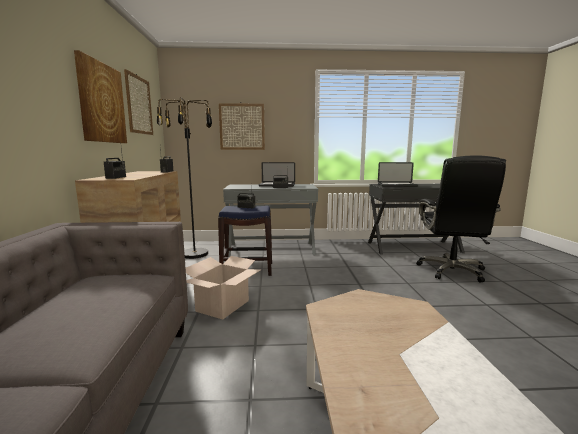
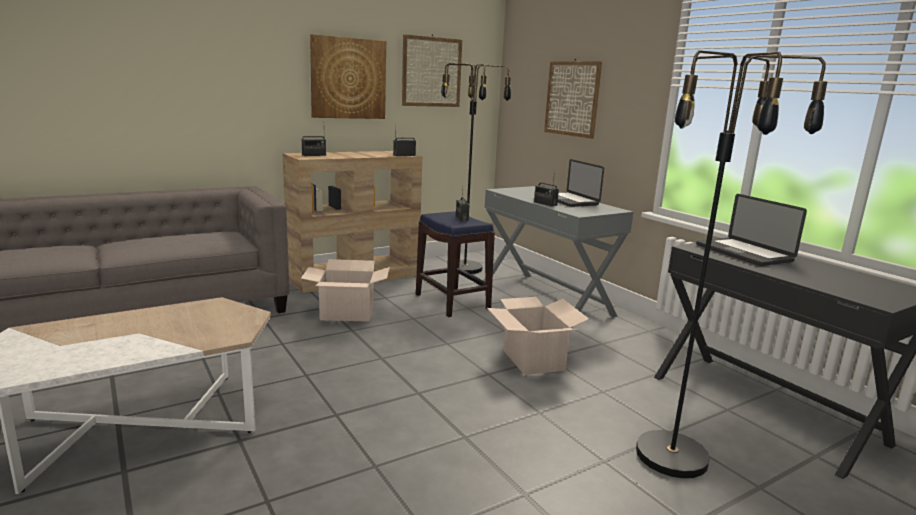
camera: 60 degrees right, 5 degrees up
(348, 270) = (533, 360): none -> cardboard box
(451, 270) = (673, 457): black office chair -> floor lamp

